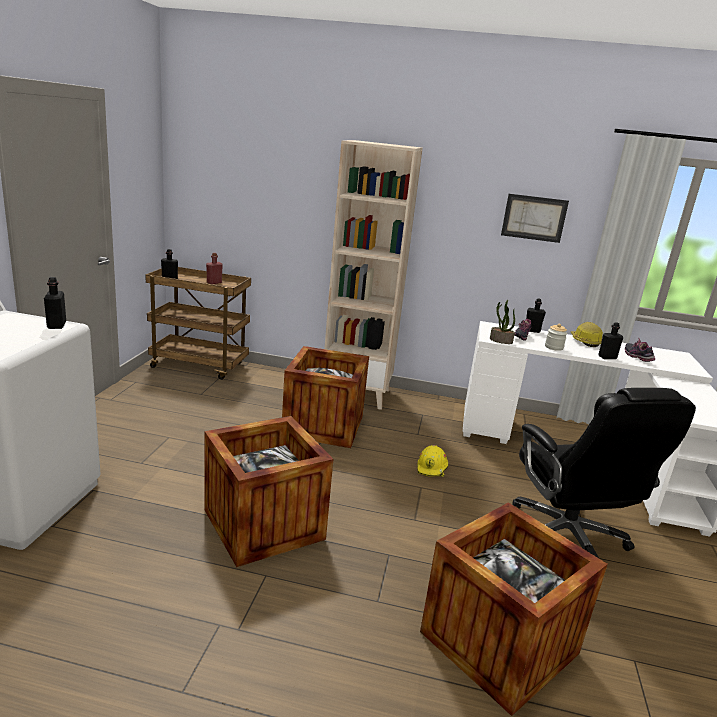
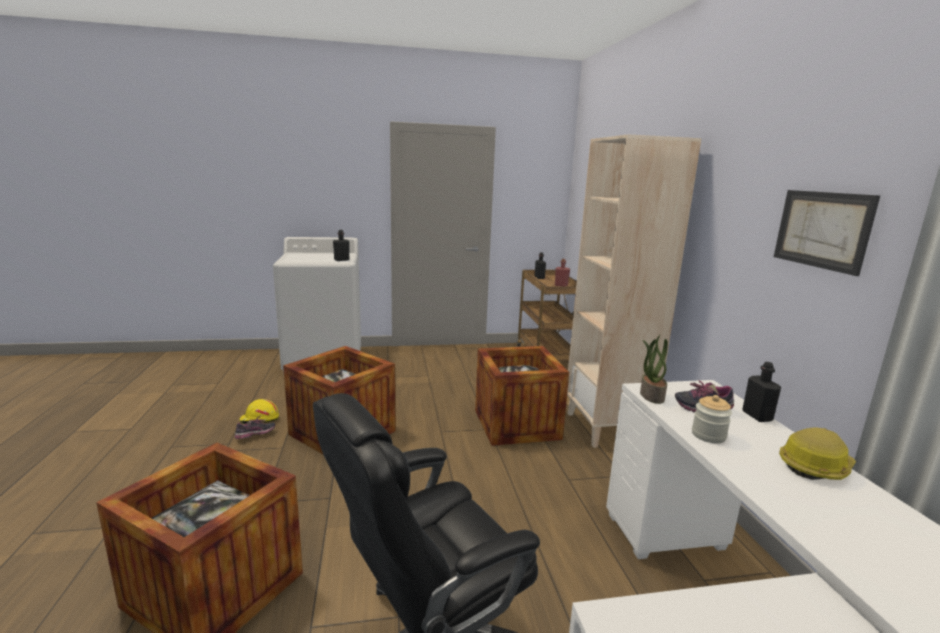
camera: 70 degrees right, 5 degrees down
(432, 468) = (503, 501): yellow hard hat -> yellow hard hat (259, 420)
(607, 357) = (765, 490): black bottle -> none
(638, 358) = (850, 535): shoe -> shoe (255, 436)

